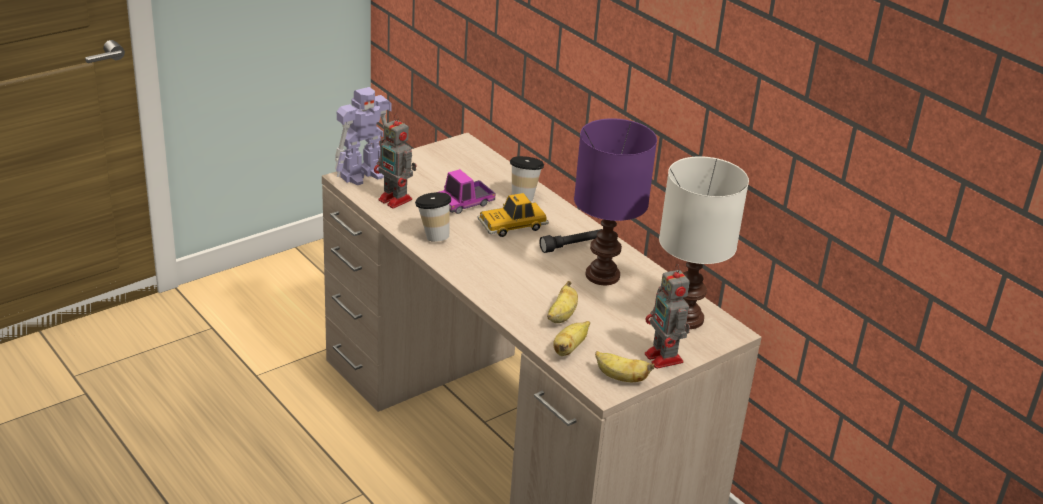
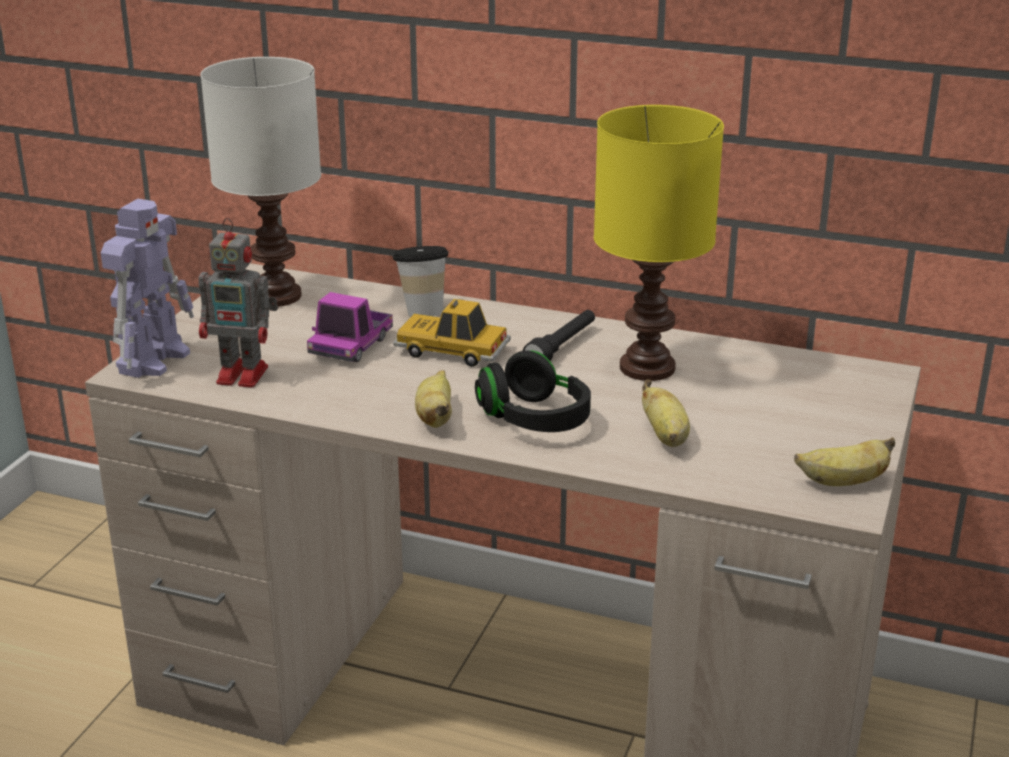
camera: 30 degrees left, 5 degrees down
(433, 236) = (357, 401): cup -> none
(507, 280) = (534, 419): none -> black headphones
(512, 225) = (452, 350): toy car -> toy car turned 75 degrees clockwise
(569, 348) = (731, 473): banana -> banana (435, 417)
(603, 276) = (649, 368): purple table lamp -> yellow table lamp
(664, 359) = (859, 436): toy robot -> none
(687, 319) = (815, 380): white table lamp -> white table lamp (278, 296)

